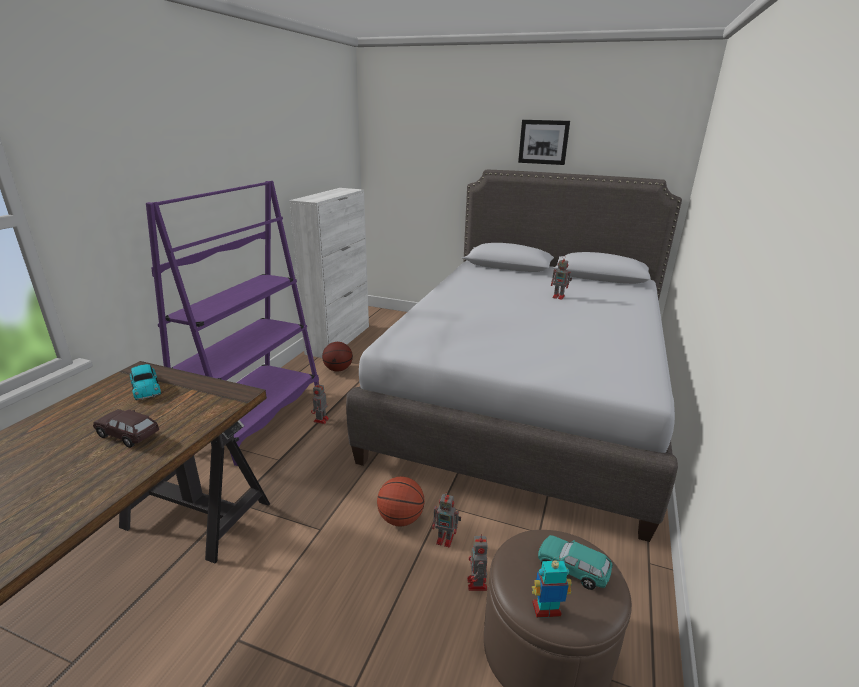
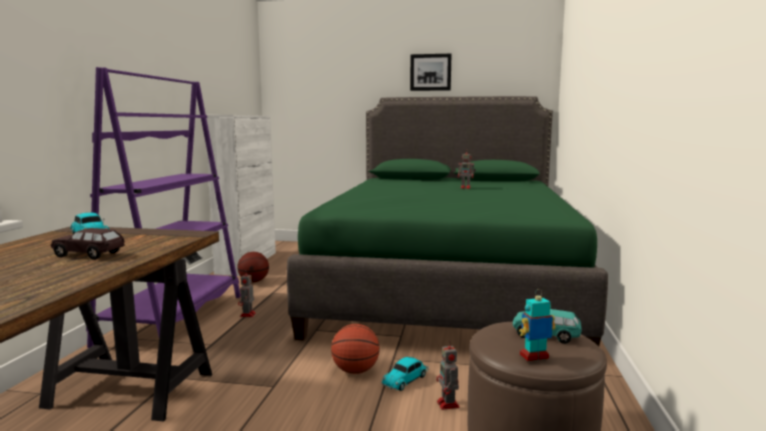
camera: 10 degrees left, 15 degrees down
(446, 539) = (406, 379): toy robot -> toy car
(526, 395) = (447, 285): grey bed -> green bed

